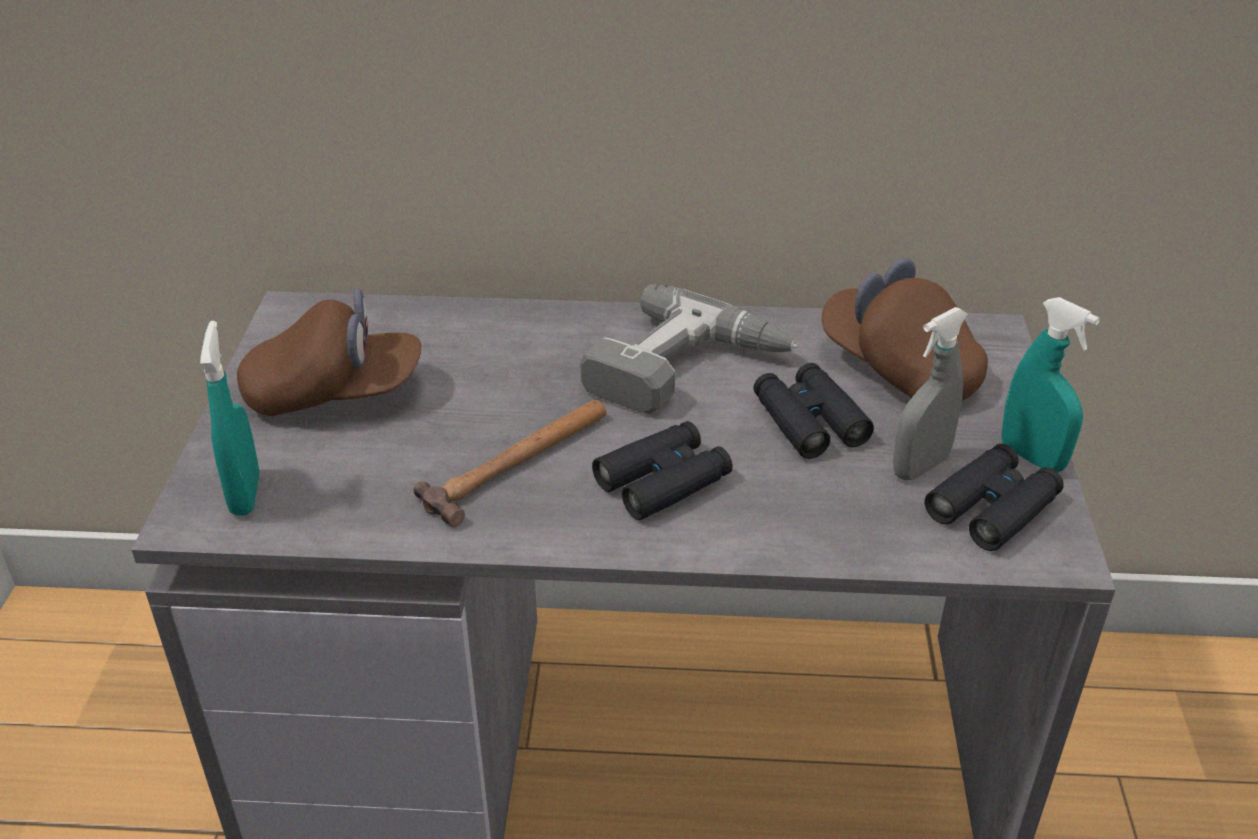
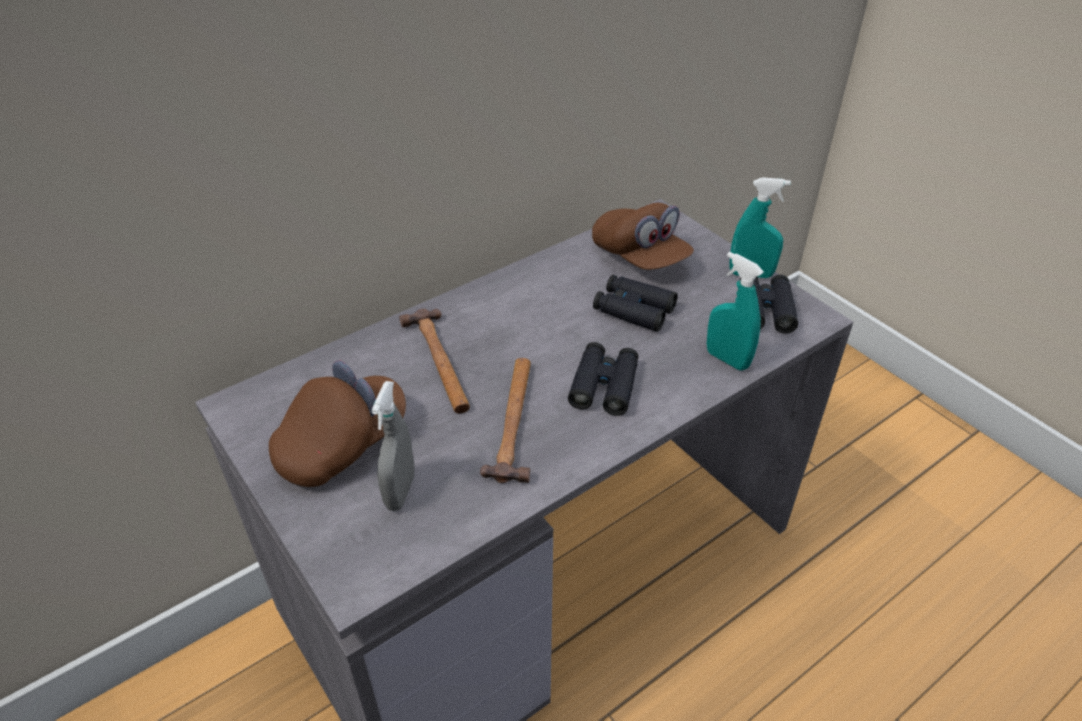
camera: 40 degrees left, 5 degrees up
(245, 494) = (371, 545): turquoise spray bottle -> turquoise spray bottle (727, 359)
(517, 366) = (439, 363): none -> hammer
(687, 371) = (539, 314): power drill -> none
(898, 368) = (640, 257): brown cap -> brown cap turned 135 degrees counterclockwise
(920, 467) = (711, 306): grey spray bottle -> grey spray bottle (400, 491)

